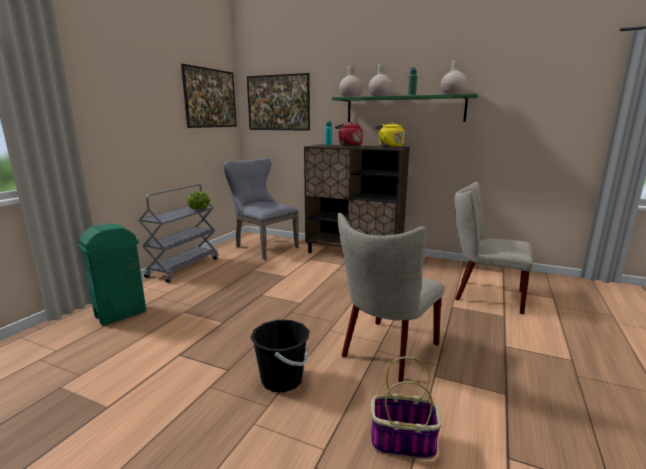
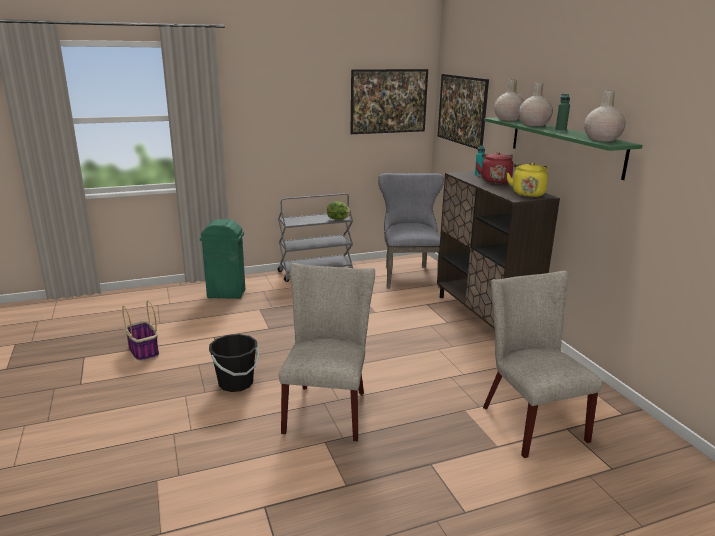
camera: 45 degrees right, 5 degrees up
(386, 352) = (327, 408): beige chair -> beige chair turned 105 degrees clockwise
(402, 442) = (229, 455): basket -> basket (143, 351)

